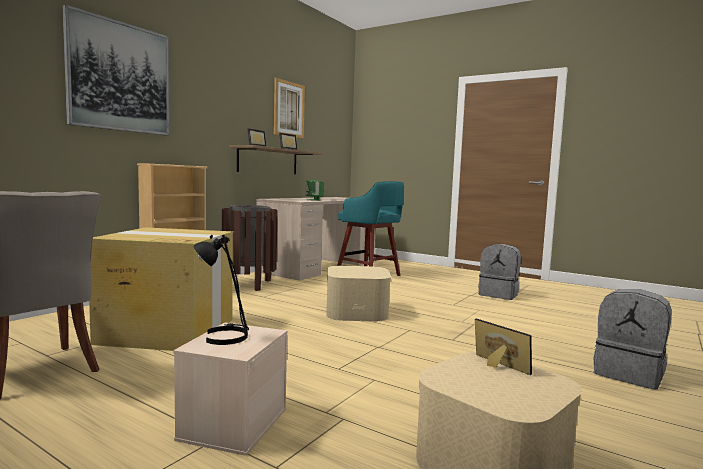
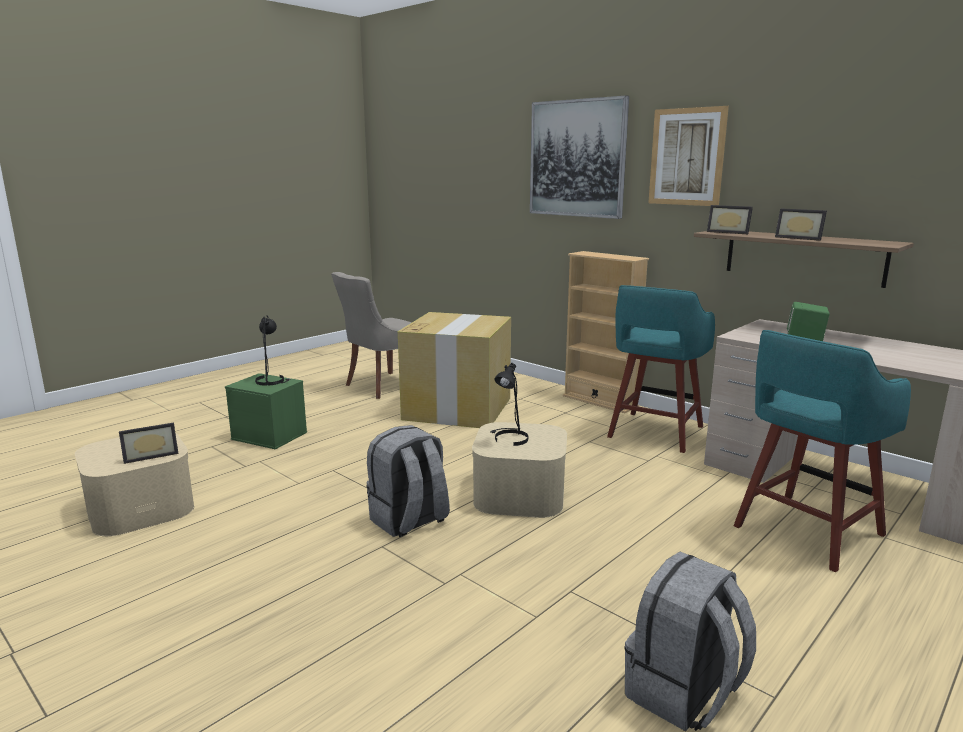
camera: 100 degrees right, 10 degrees up
(233, 423) = (270, 435): beige storage box -> green storage box
(249, 284) = (654, 433): brown trash can -> turquoise stool
(289, 109) = (881, 151): picture -> picture (687, 157)
(358, 273) = (509, 438): none -> black table lamp
(629, 374) = (176, 667): grey backpack -> grey backpack (409, 521)

